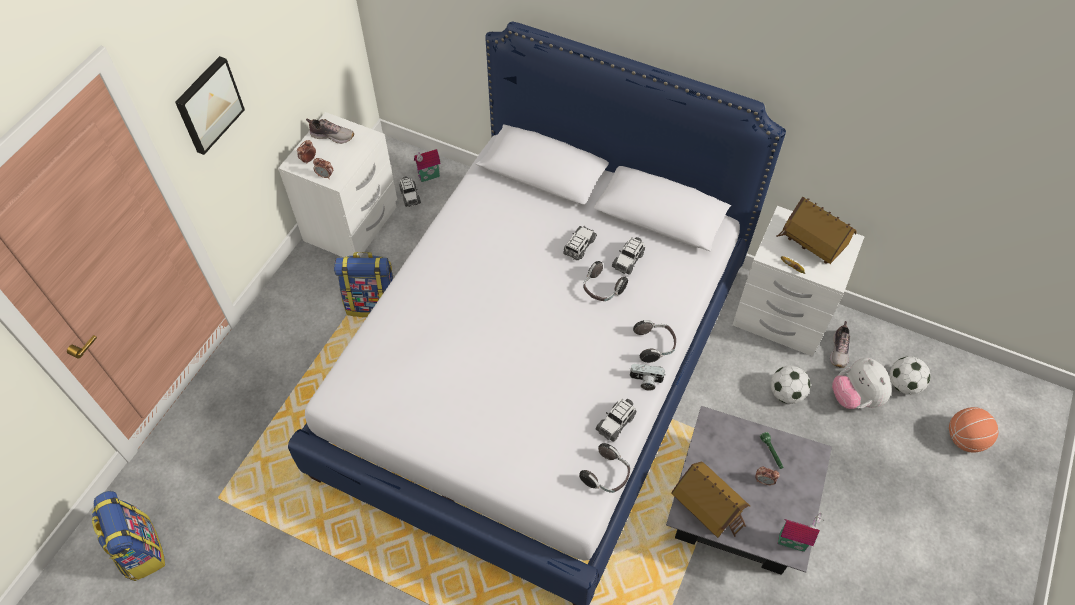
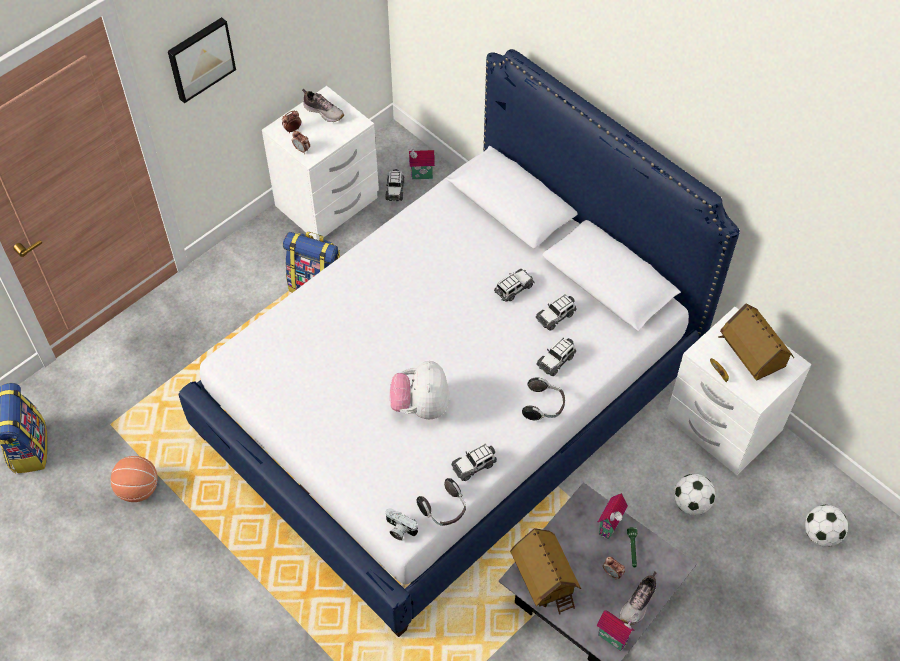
camera: 20 degrees right, 0 degrees up
(602, 289) = (517, 337): headphones -> none
(645, 381) = (519, 436): camera -> camera (399, 529)
(647, 300) = (556, 360): none -> toy car
(744, 438) = (611, 527): none -> toy house
(839, 350) = (769, 478): shoe -> shoe (639, 603)
(855, 397) = (762, 530): plush toy -> plush toy (421, 406)
(965, 439) = (861, 609): basketball -> basketball (138, 489)

